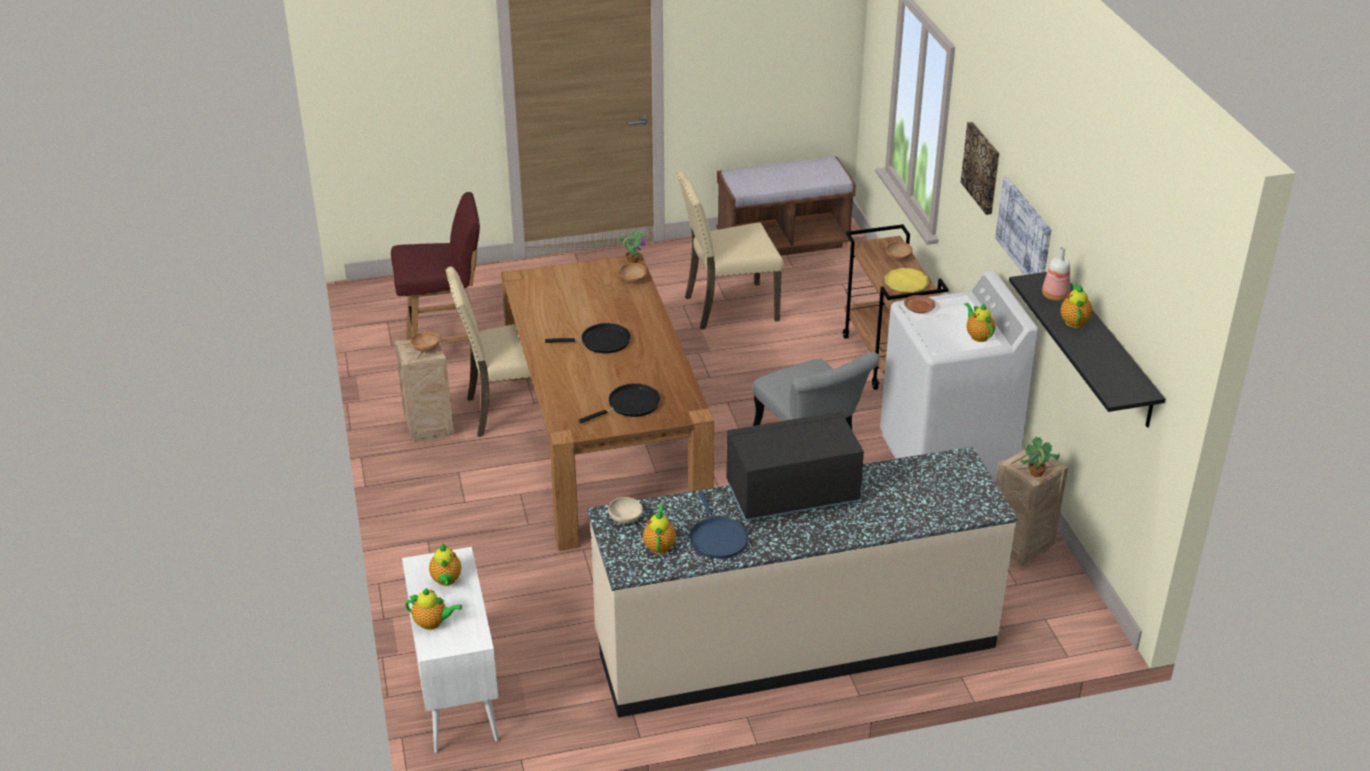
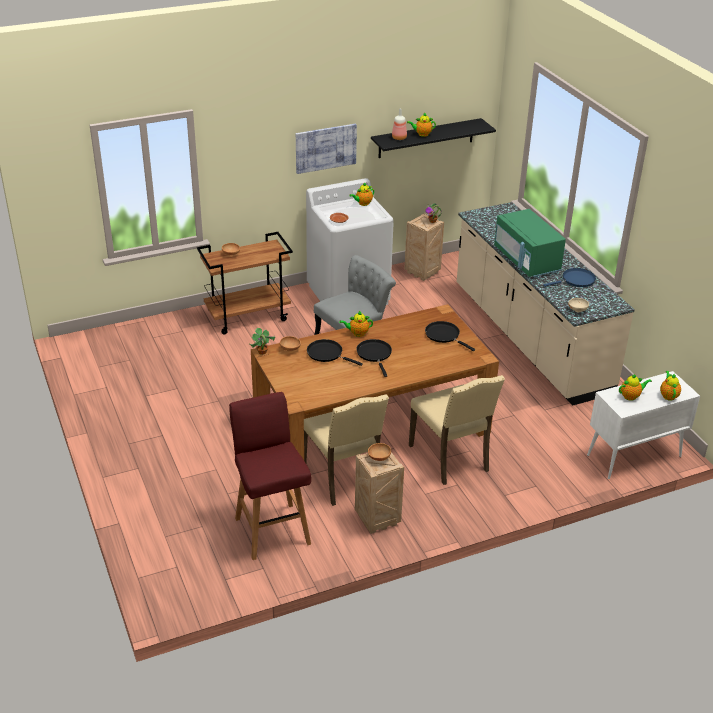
camera: 100 degrees left, 0 degrees up
(614, 306) = (327, 354): none -> black frying pan
(659, 545) = (592, 297): teapot -> teapot (357, 333)
(728, 307) = (188, 386): beige chair -> beige chair (451, 458)
(783, 241) = (90, 366): brown bench -> none
(791, 494) = (526, 260): black microwave -> green microwave
(906, 283) = (263, 251): yellow plate -> none
(982, 167) = (260, 151): picture -> none

